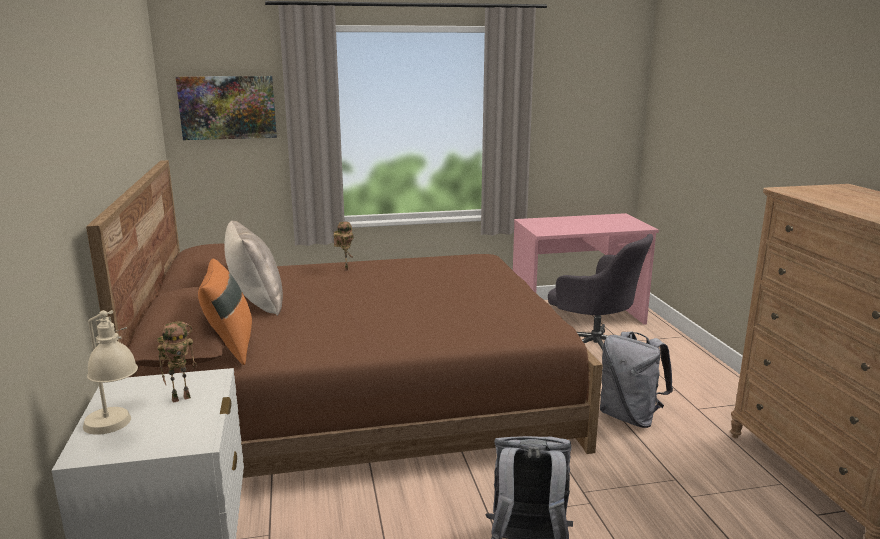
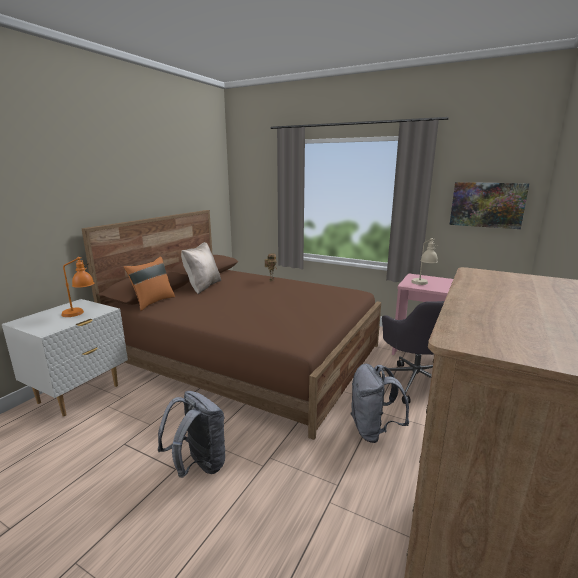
camera: 40 degrees right, 0 degrees up
(116, 429) = (42, 317): beige table lamp -> beige table lamp (423, 284)
(182, 397) = (81, 313): toy robot -> orange table lamp
(227, 107) = (255, 186): picture -> picture (487, 205)

